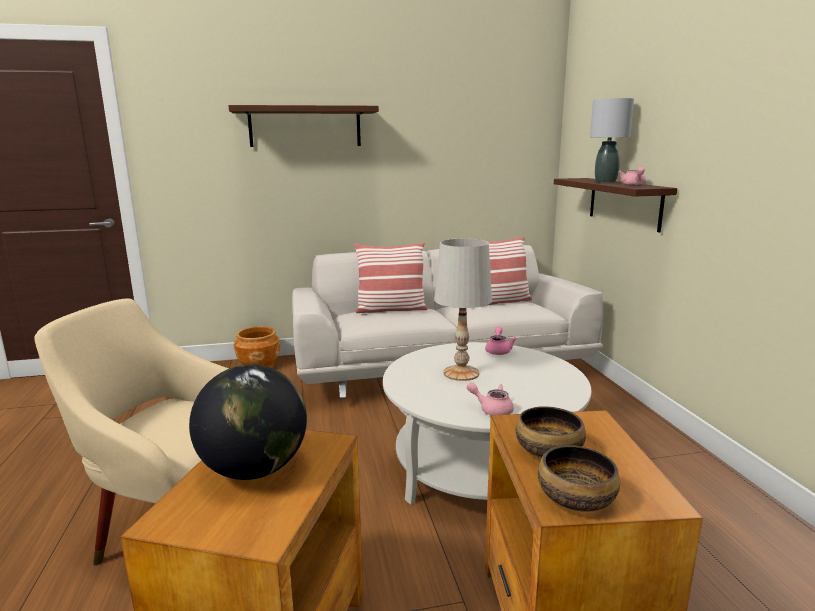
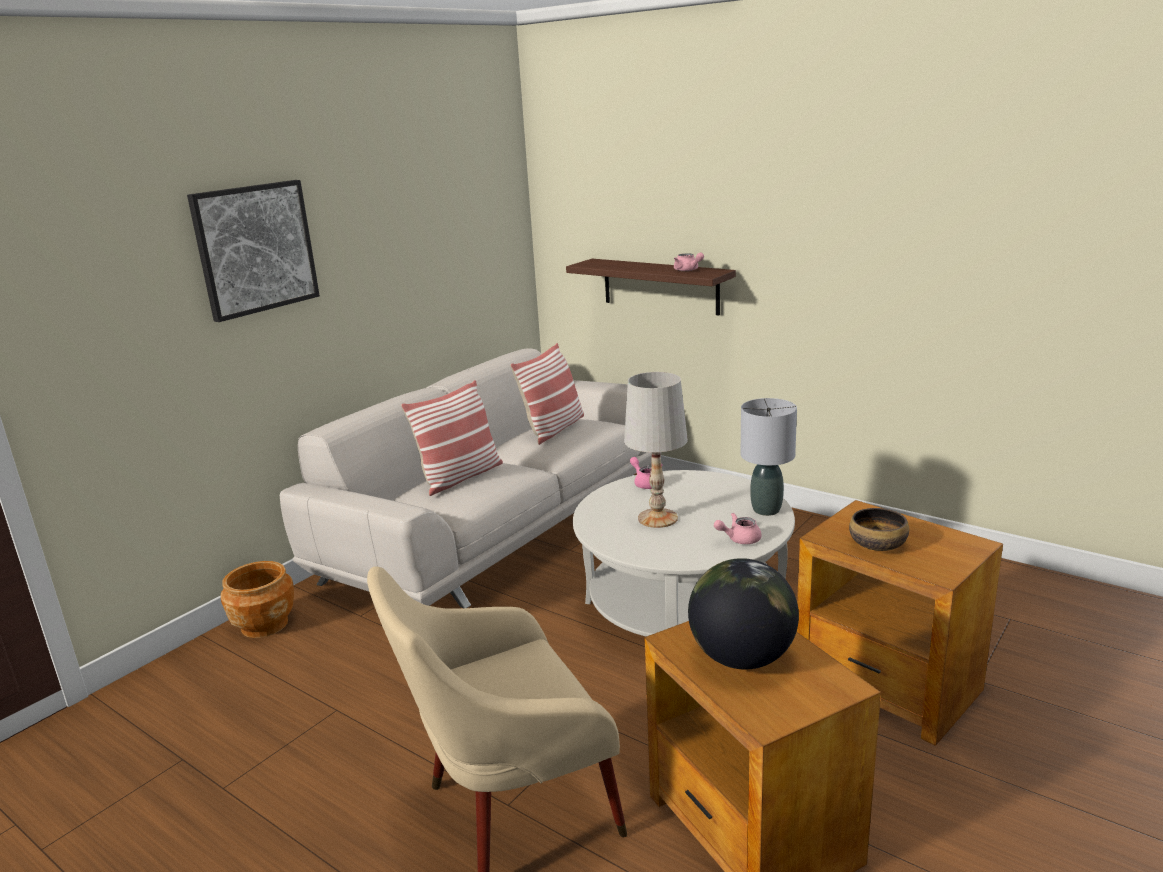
camera: 40 degrees left, 5 degrees up
(305, 127) = (255, 248): shelf -> picture
(575, 497) = (939, 565): bowl -> none
(605, 182) = (644, 267): grey table lamp -> grey table lamp (766, 509)

